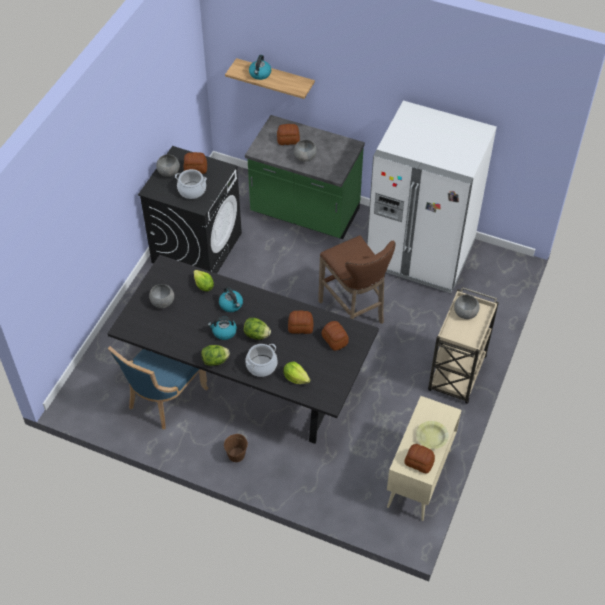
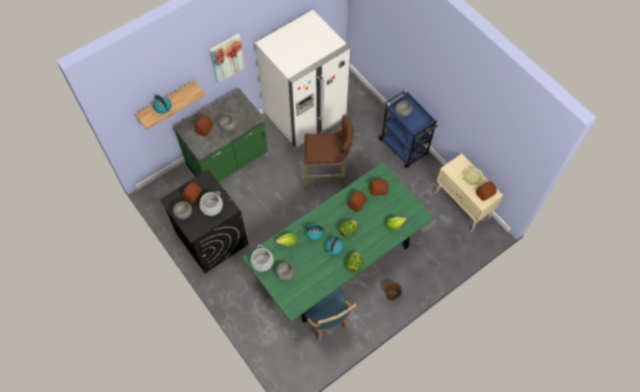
camera: 60 degrees left, 10 degrees up
(246, 377) = (338, 260): black dining table -> green dining table
(261, 366) = (374, 240): cooking pot -> cooking pot (262, 262)
(362, 89) = (227, 58): none -> picture
(457, 375) = (404, 148): beige cart -> blue cart

